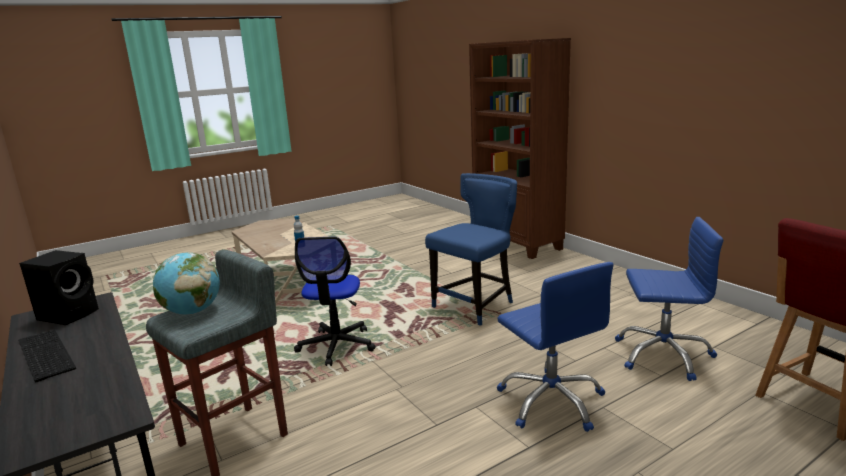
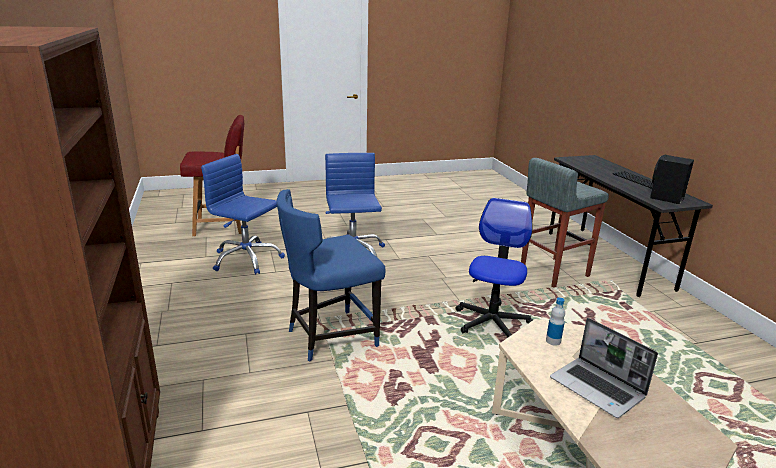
camera: 165 degrees left, 5 degrees up
(192, 312) = (580, 190): globe -> none
(284, 234) = (598, 388): none -> laptop

